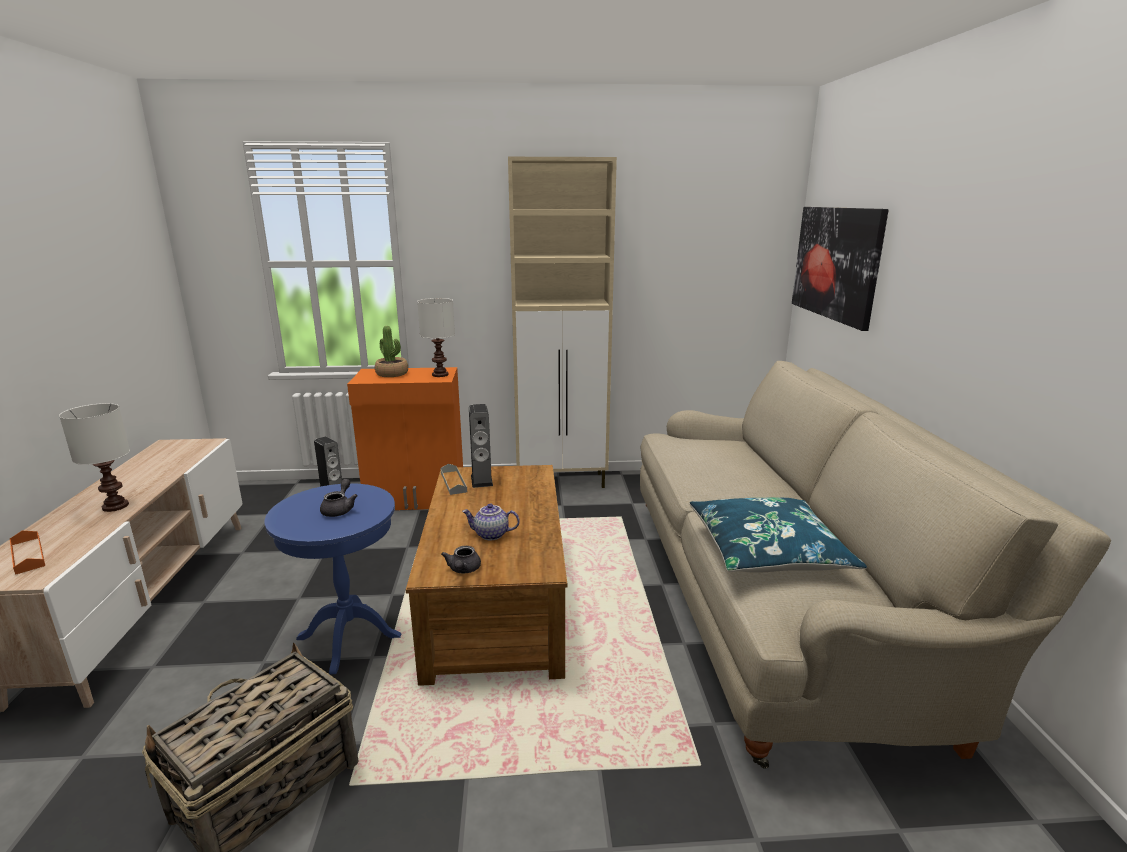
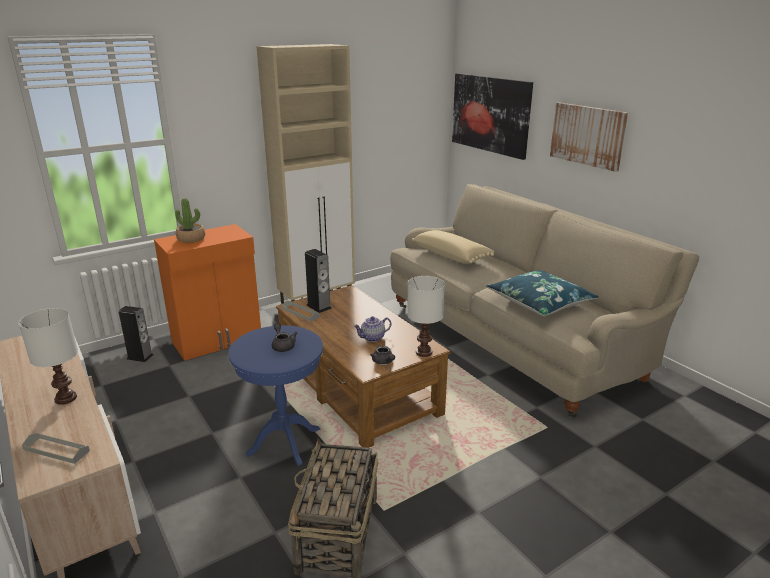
camera: 30 degrees left, 5 degrees up
(28, 555) = (56, 450): orange tray -> grey tray
(441, 375) = (234, 232): white table lamp -> white table lamp (424, 352)
(708, 455) = (451, 256): none -> beige pillow
(951, 292) = (587, 135): none -> picture

